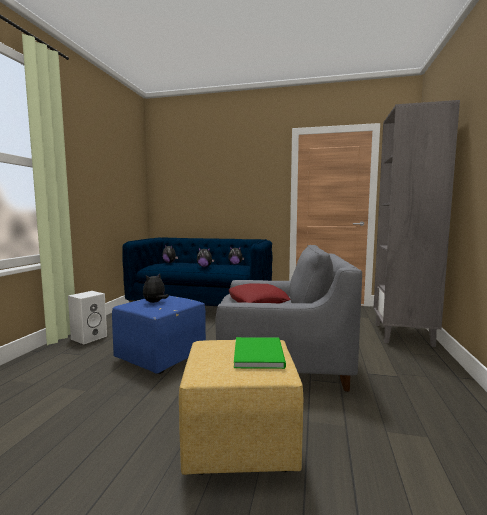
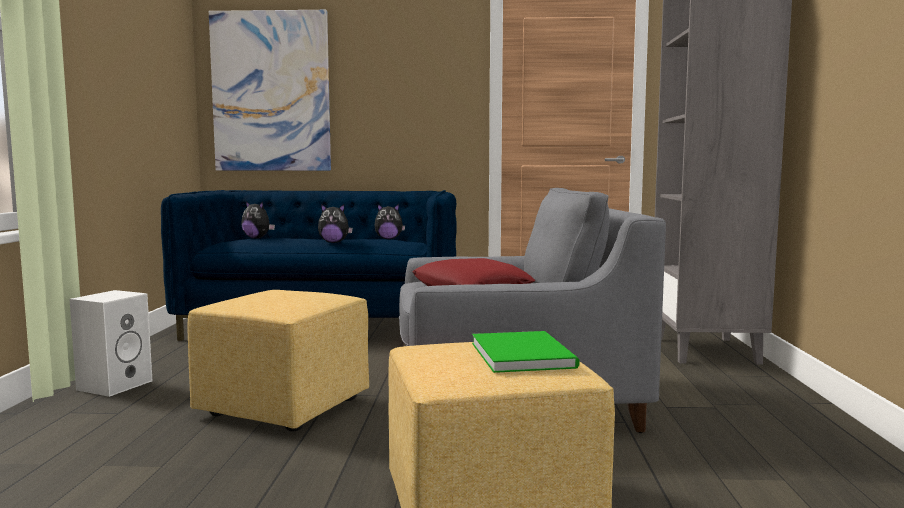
camera: 10 degrees left, 0 degrees up
(155, 302) = (273, 299): plush toy -> none
(161, 358) = (285, 408): blue ottoman -> yellow ottoman
(182, 189) = (271, 92): none -> picture

